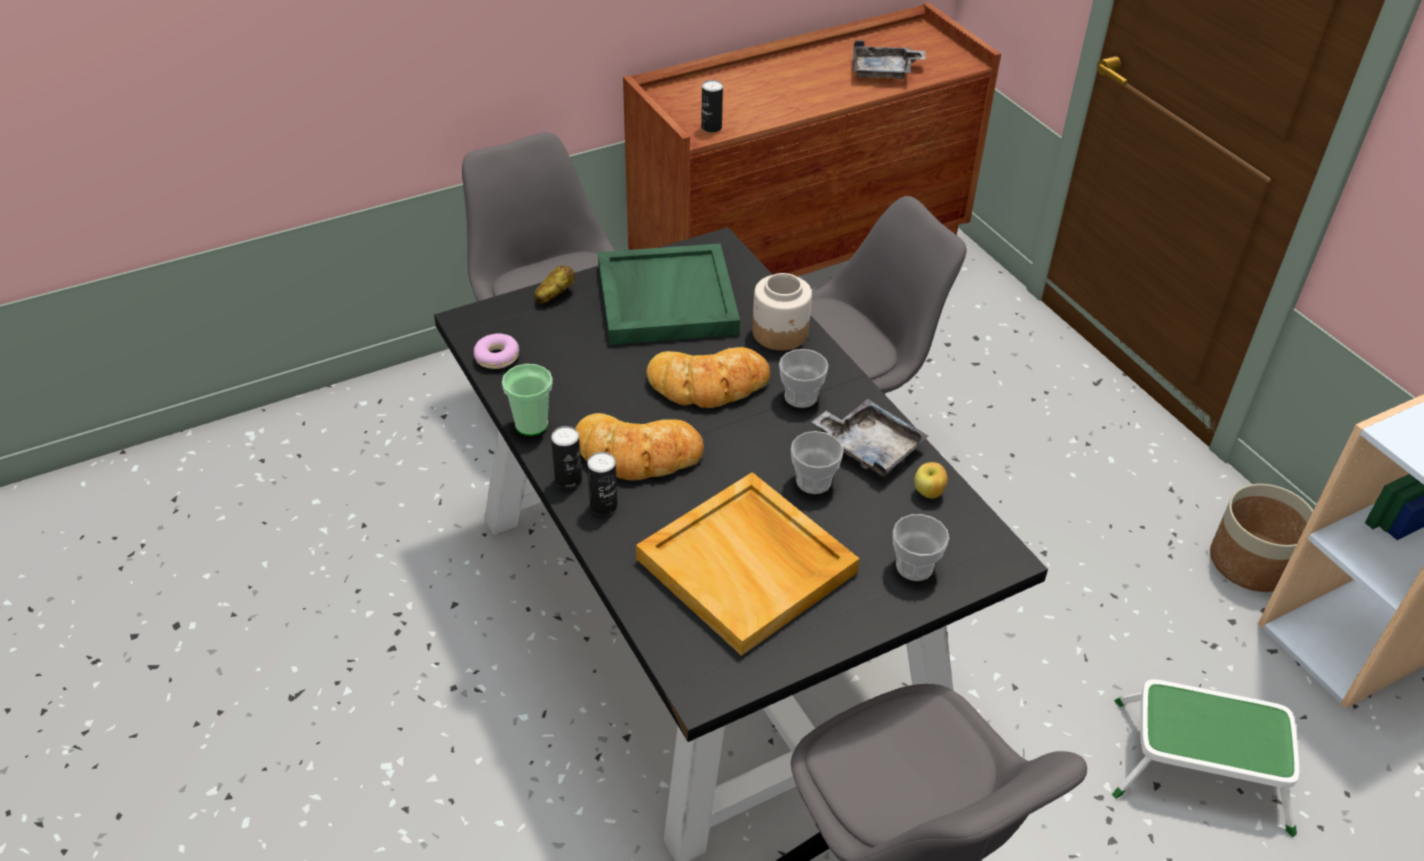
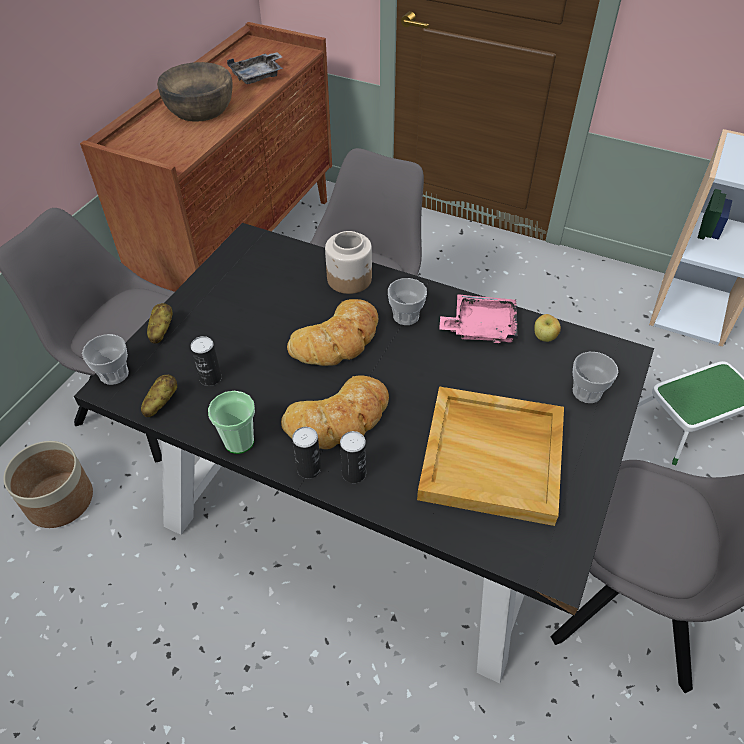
camera: 35 degrees left, 5 degrees up
(497, 357) = (161, 403): donut -> potato
(665, 298) = (247, 293): green tray -> none
(711, 127) = (177, 155): can -> can (210, 378)
(783, 85) = (200, 108): none -> brown bowl
(813, 481) = (472, 370): cup -> cup (114, 374)
(869, 447) = (481, 327): grey tray -> pink tray
(1251, 561) = (617, 292): planter -> planter (60, 500)

